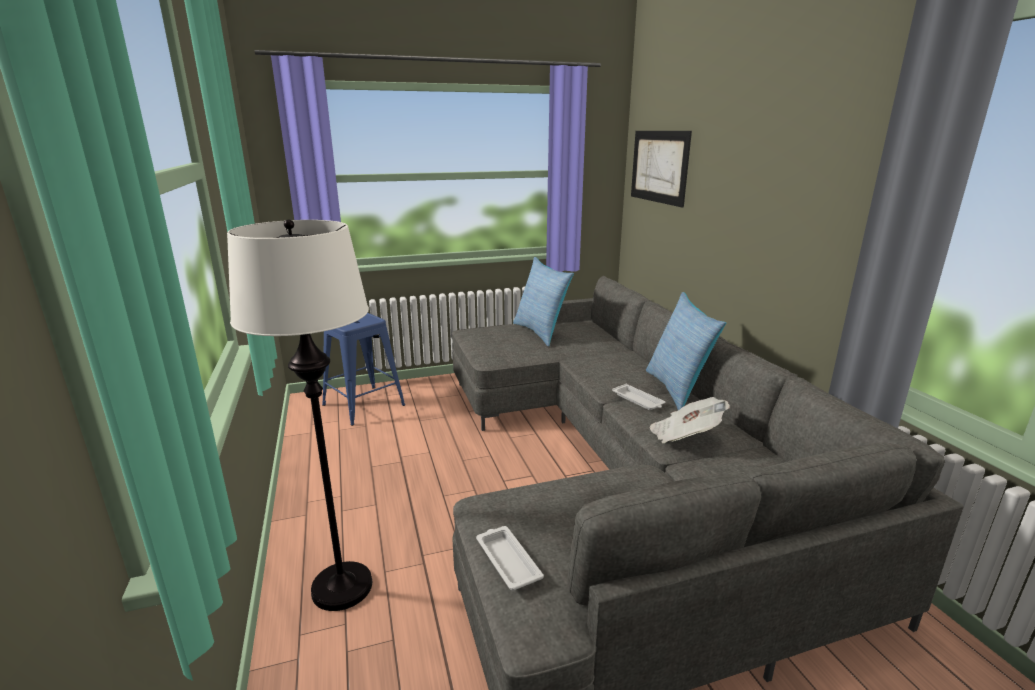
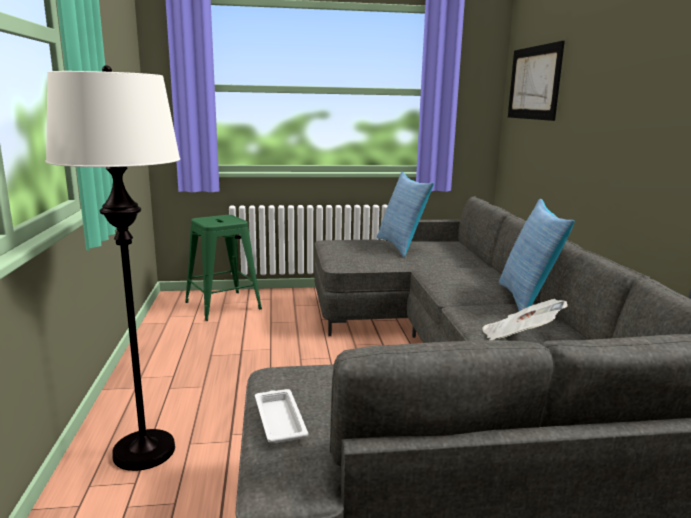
camera: 10 degrees right, 5 degrees down
(363, 405) = (222, 305): blue stool -> green stool
(638, 400) = (480, 305): white tray -> none

